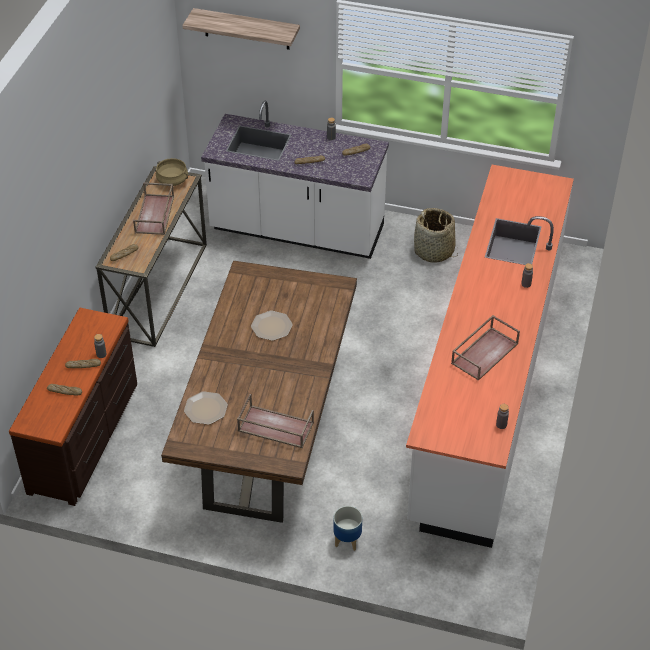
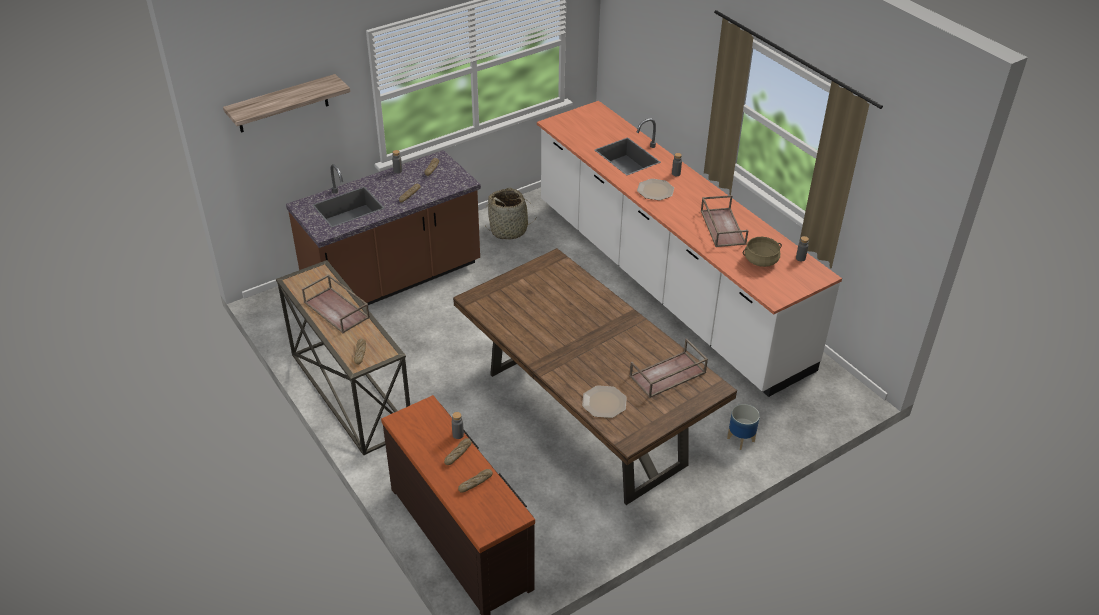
camera: 50 degrees left, 5 degrees down
(172, 180) = (310, 278): beige cooking pot -> beige cooking pot (761, 260)
(271, 326) = (554, 317): plate -> plate (655, 190)
(297, 231) = (394, 280): white counter -> brown counter

